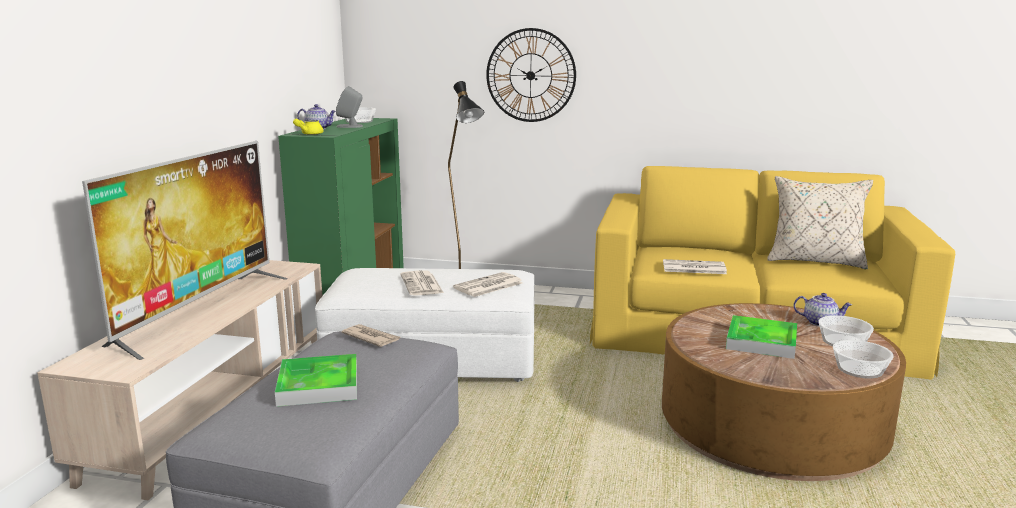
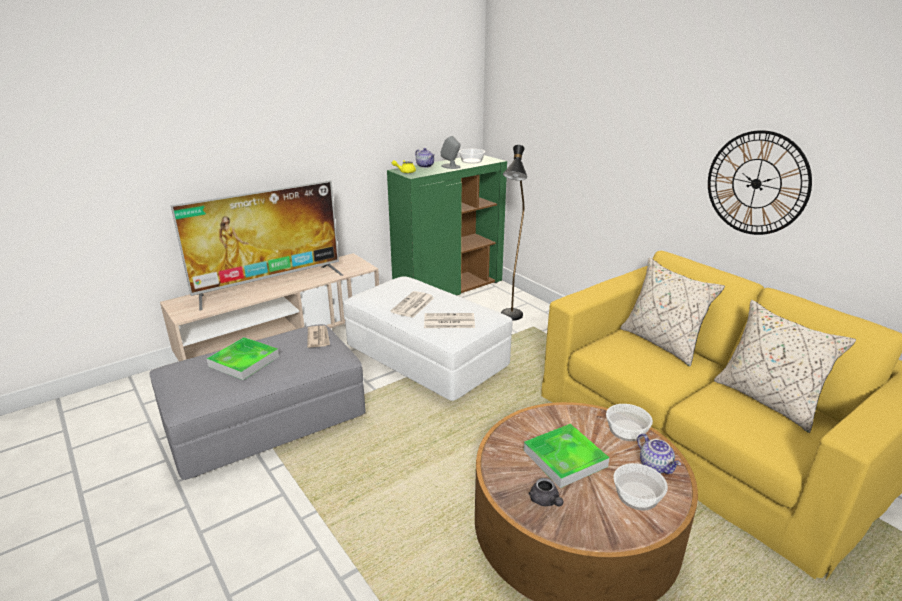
camera: 40 degrees right, 10 degrees up
(530, 75) = (598, 143): wall clock -> wall clock (756, 183)
(691, 250) = (662, 343): none -> beige pillow
(693, 268) = (627, 362): newspaper -> none
(802, 369) = (545, 501): none -> grey teapot
(859, 369) = (596, 528): bowl -> bowl (626, 430)

